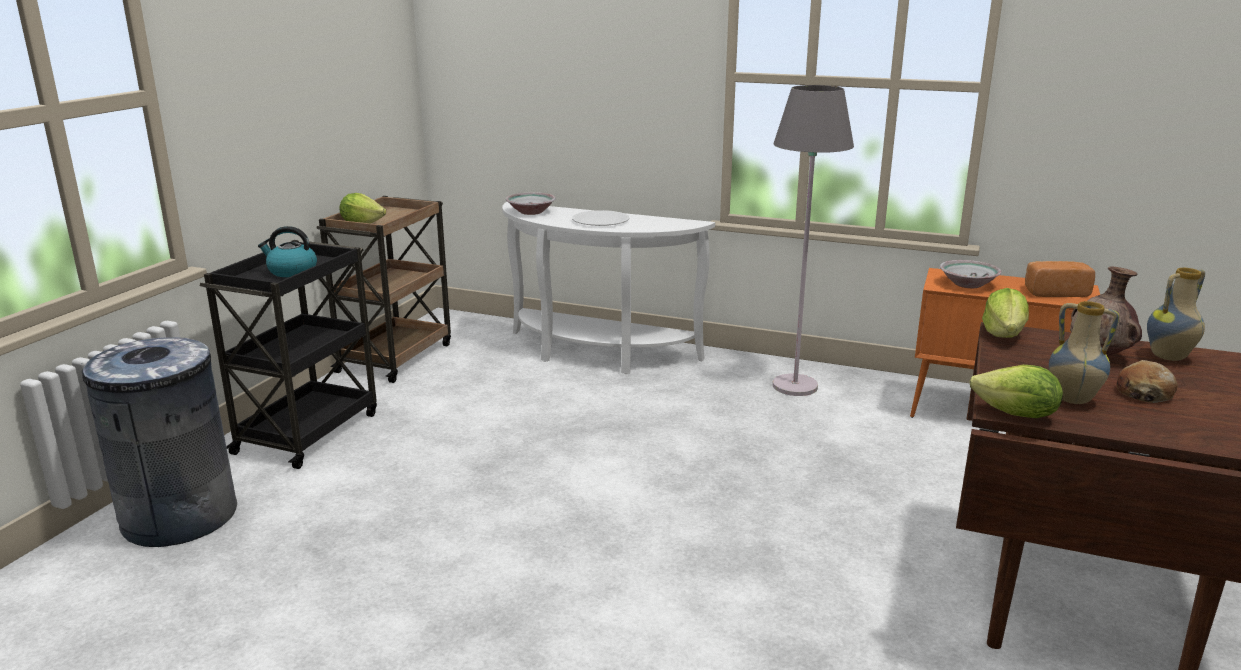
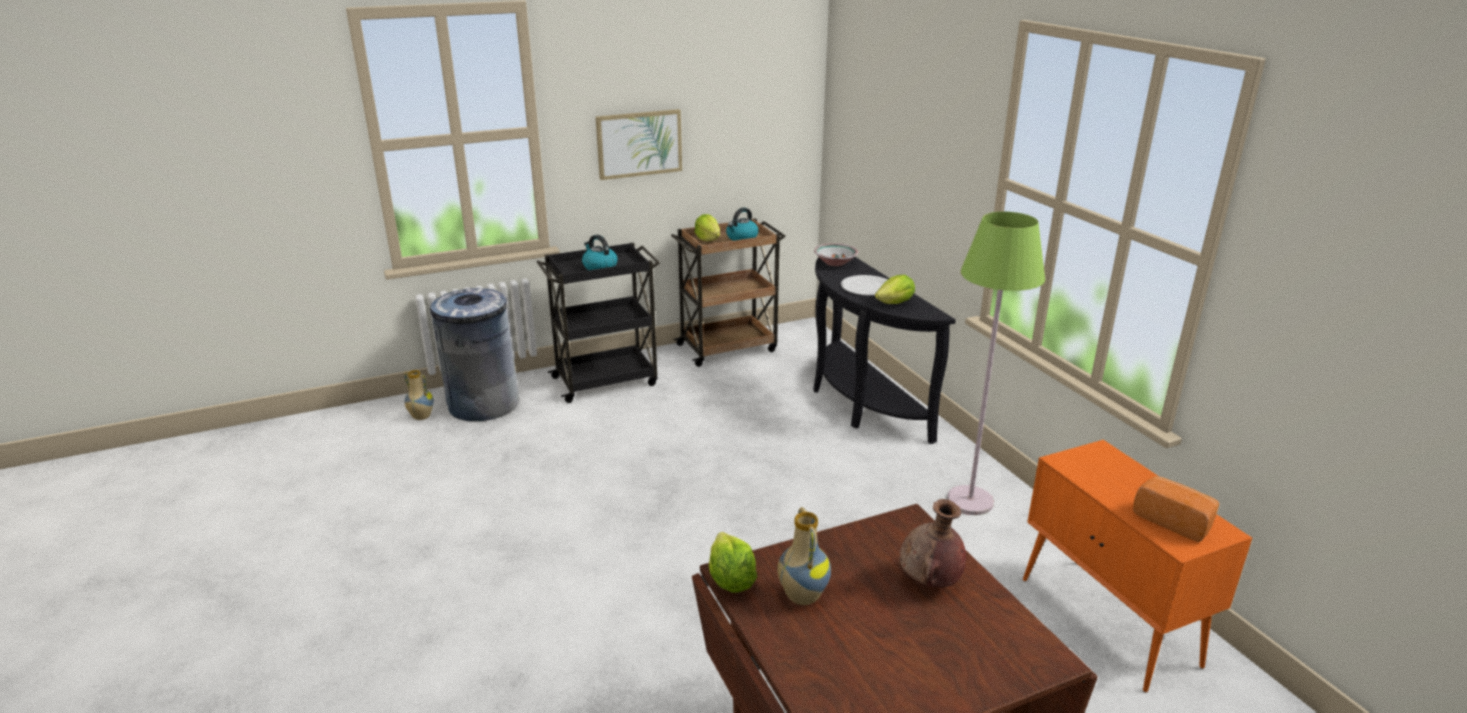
camera: 45 degrees right, 5 degrees up
(267, 109) = (639, 144): none -> picture
(396, 215) = (741, 238): none -> kettle
(596, 355) = (859, 402): white console table -> black console table
(795, 386) = (970, 501): grey floor lamp -> green floor lamp
(968, 284) = (1098, 472): bowl -> none
(1004, 334) = (901, 522): lettuce -> lettuce (895, 303)
(1144, 393) = (873, 628): bread -> none
(1169, 357) = (990, 620): vase -> vase (421, 417)

